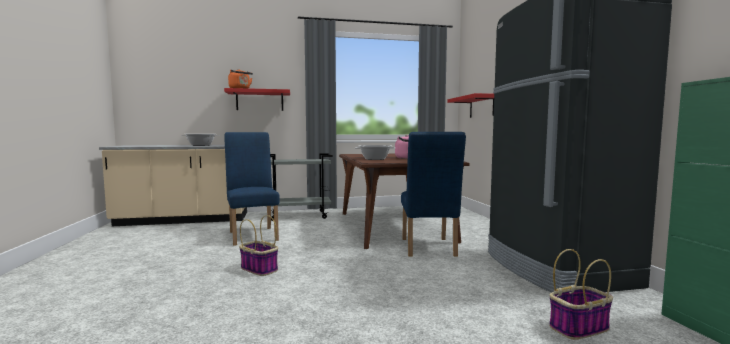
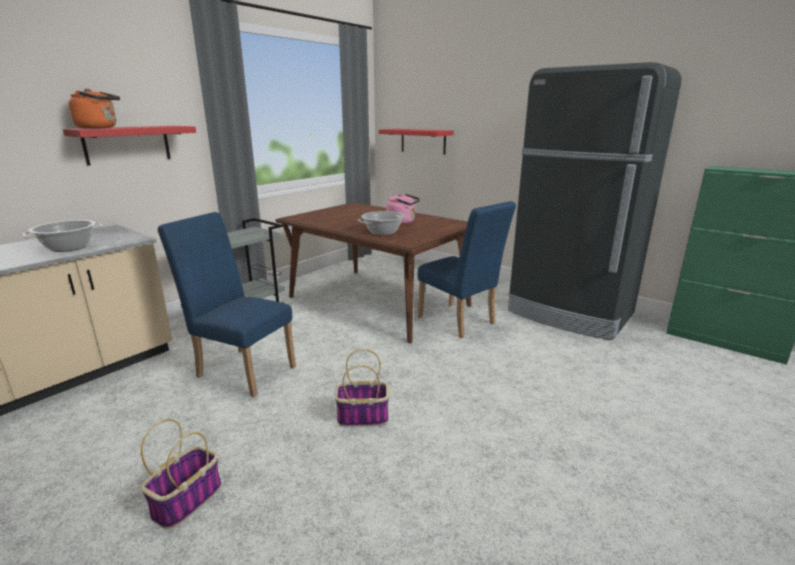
camera: 40 degrees left, 15 degrees up
(579, 327) = (655, 363): basket -> basket (187, 500)

